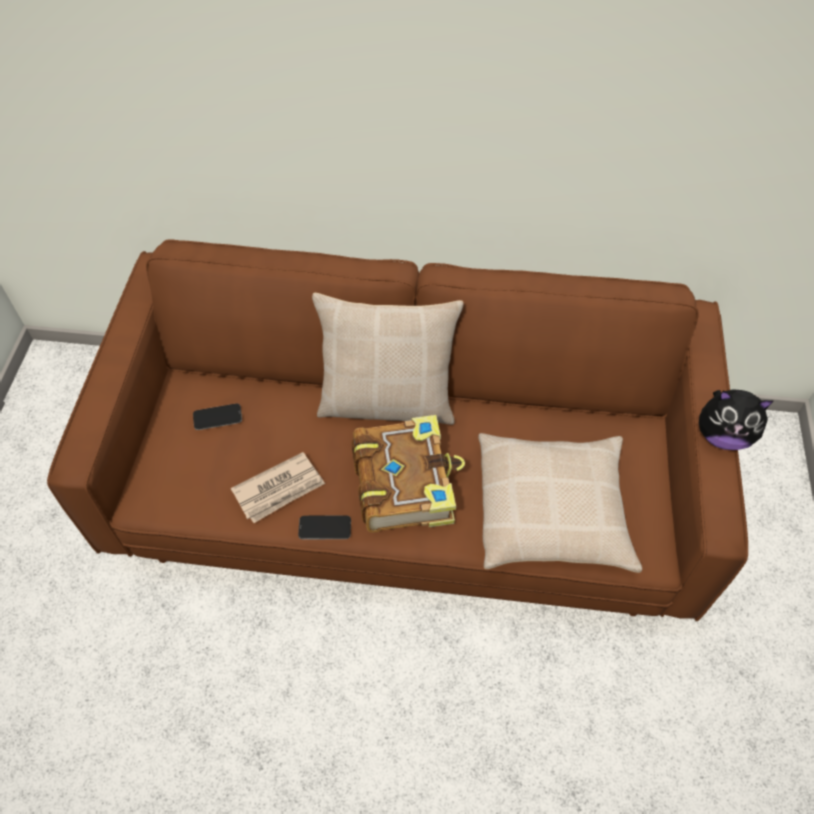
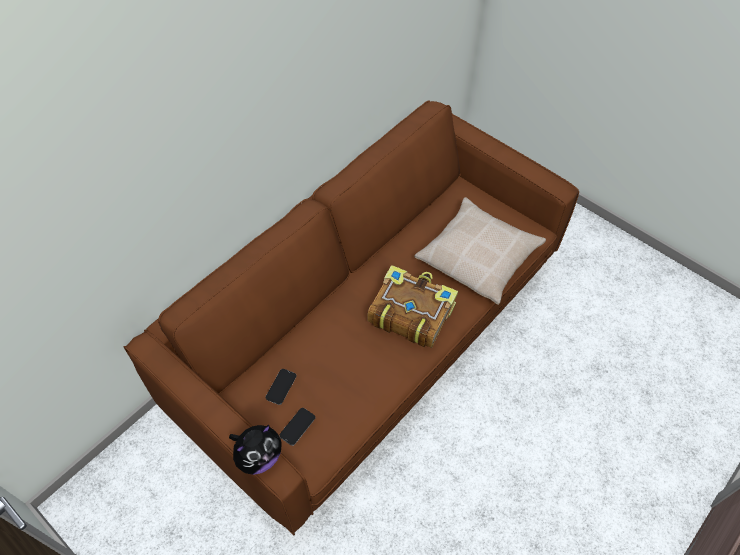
camera: 55 degrees left, 0 degrees up
(279, 489) = (365, 379): newspaper -> none
(325, 528) = (410, 370): phone -> phone (297, 426)
(387, 402) = (347, 289): beige pillow -> none
(722, 435) = (510, 153): plush toy -> plush toy (259, 456)

